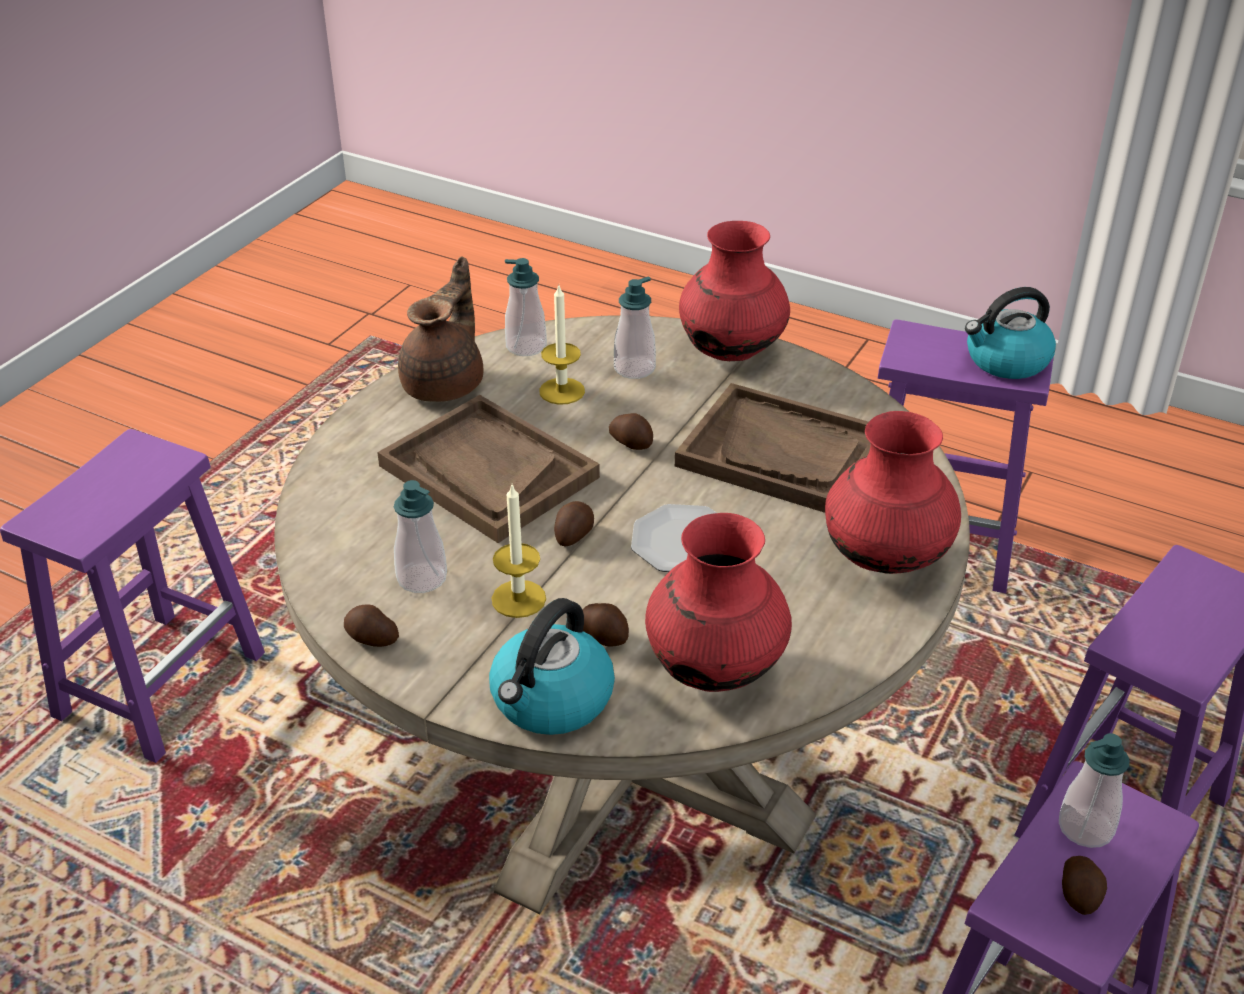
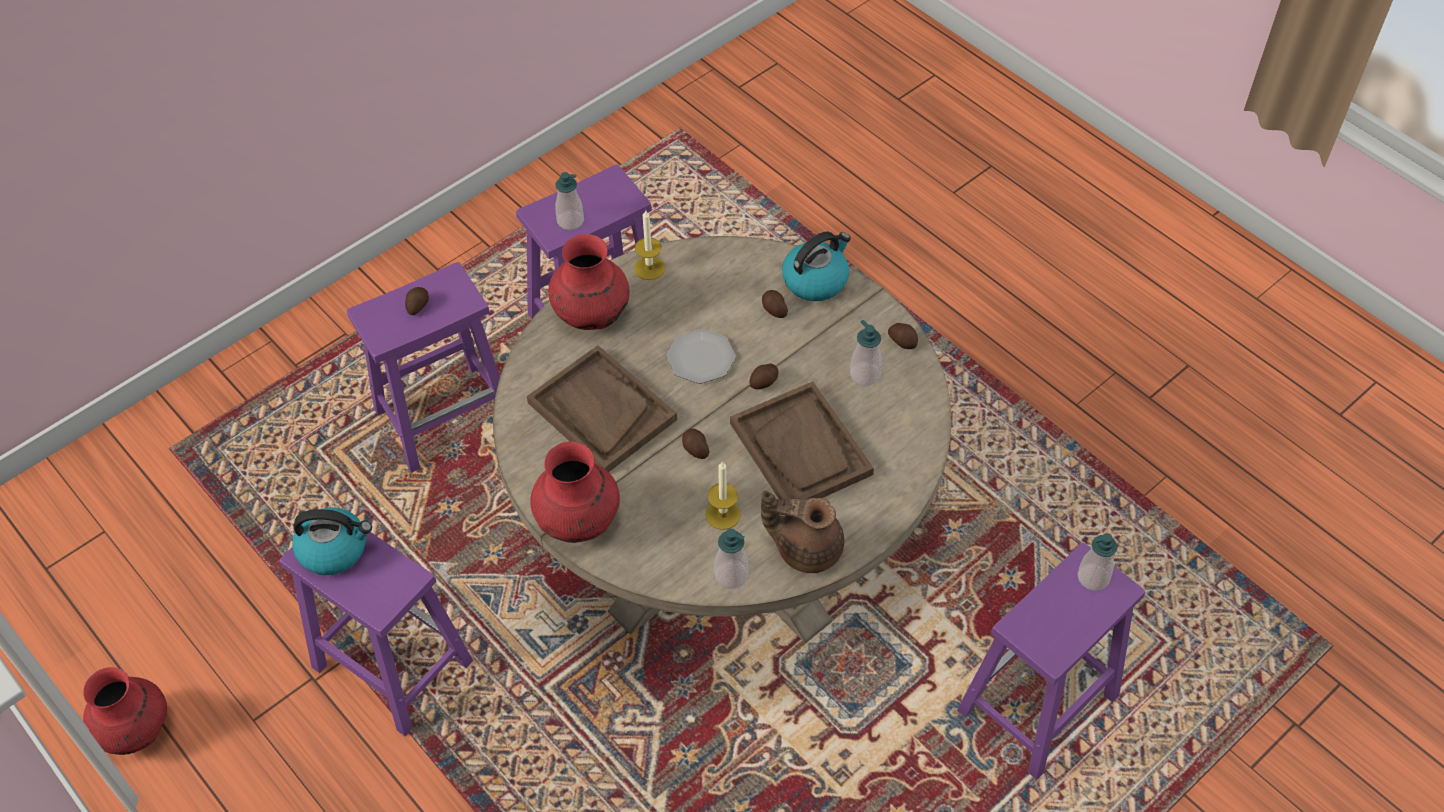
camera: 160 degrees left, 15 degrees up
(446, 383) = (805, 548): brown teapot -> brown teapot turned 60 degrees clockwise
(518, 599) = (812, 345): candle -> candle (649, 268)
(634, 368) = (659, 524): soap dispenser -> soap dispenser (1093, 577)
(714, 668) = (724, 275): red vase -> red vase (136, 731)
(1080, 894) = (596, 196): potato -> potato (417, 306)

